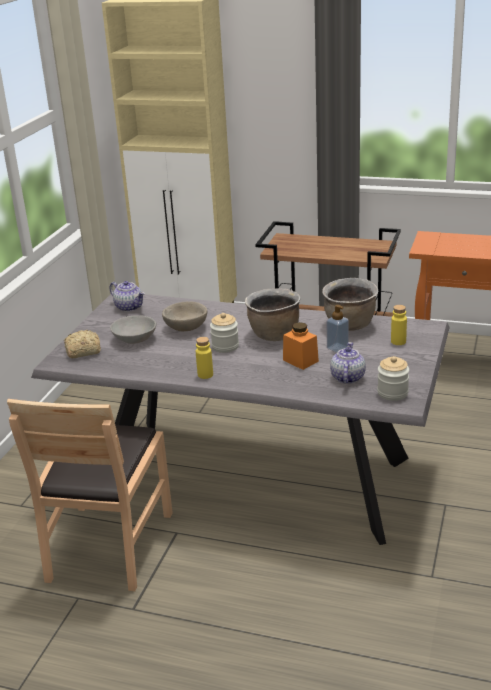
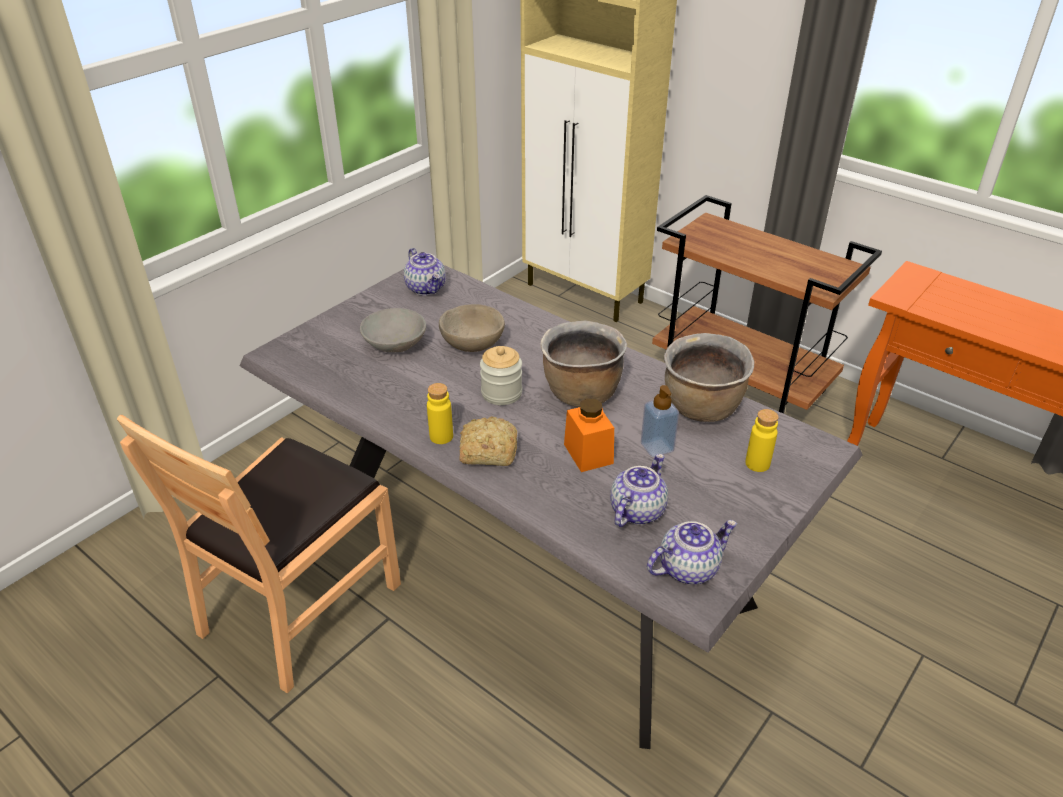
camera: 20 degrees right, 10 degrees up
(82, 351) = (318, 344): bread -> bread (486, 451)
(392, 393) = (688, 567): jar -> teapot

